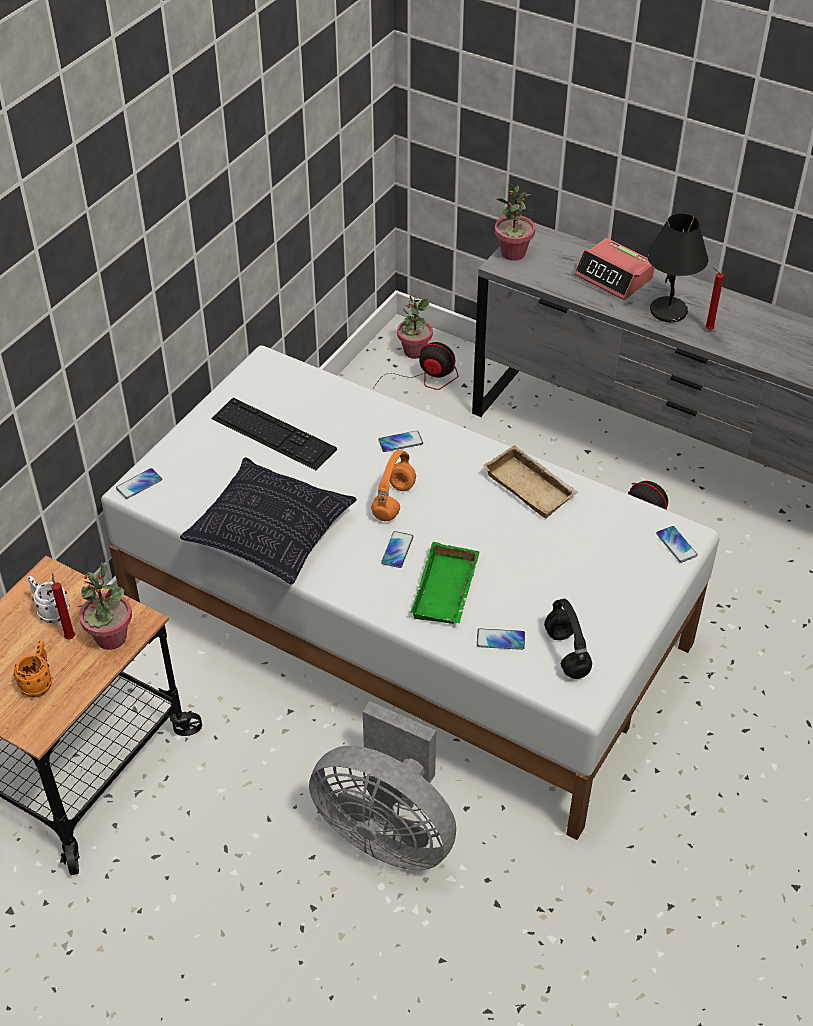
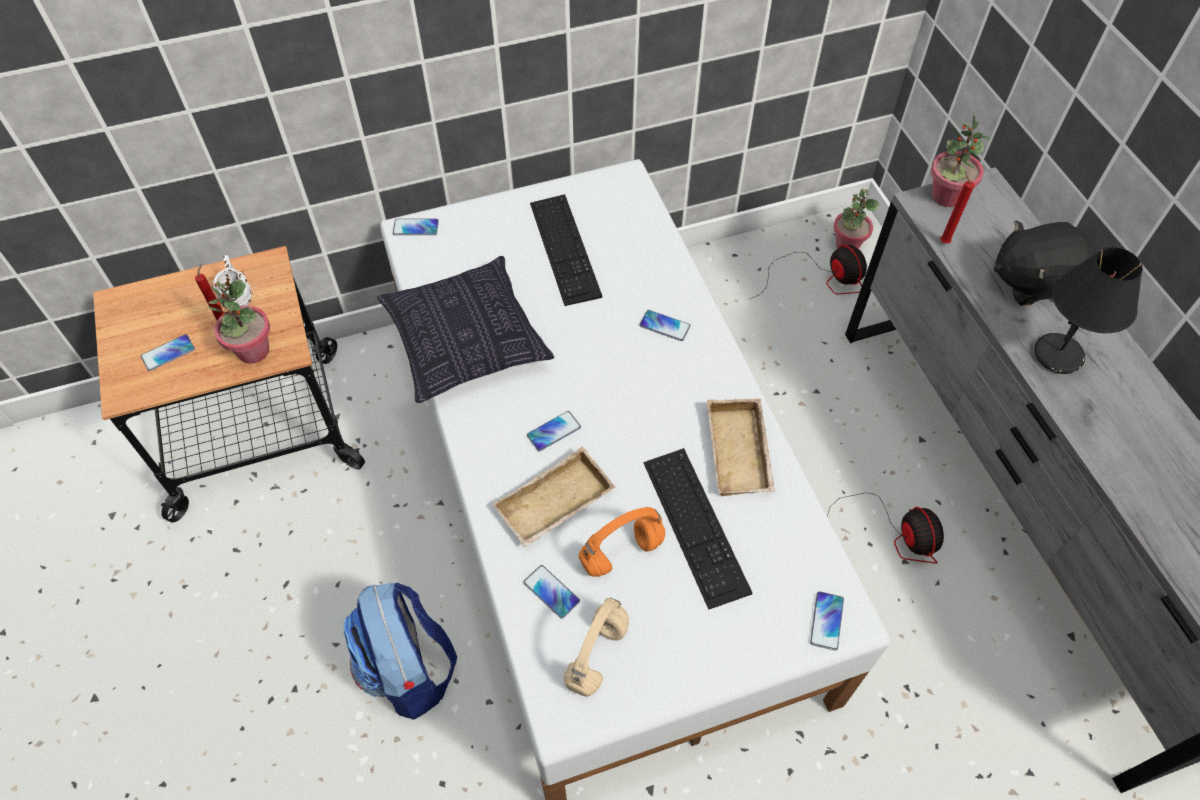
camera: 40 degrees right, 10 degrees up
(39, 683) = (168, 353): orange mug -> phone
(387, 831) = (409, 670): grey fan -> backpack
(394, 502) = (598, 382): orange headphones -> orange headphones (621, 554)
(447, 591) = (555, 505): green tray -> beige tray
(548, 545) = (695, 525): none -> keyboard
(567, 654) = (597, 657): black headphones -> beige headphones
(614, 277) = (1032, 282): alarm clock -> black plush toy
(707, 329) = (1084, 403): red candle -> red candle (943, 241)

